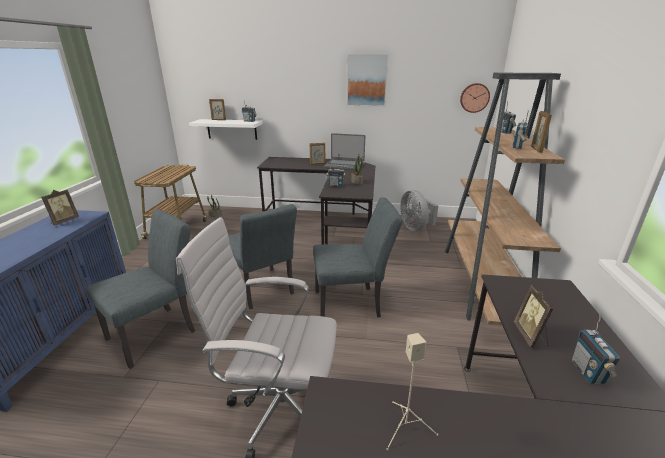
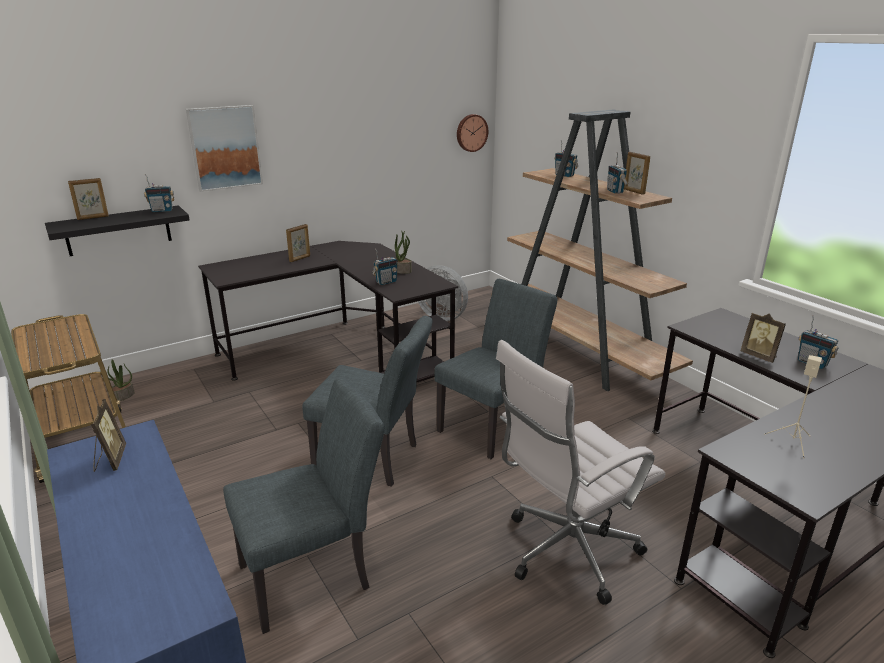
camera: 40 degrees left, 0 degrees up
(158, 332) = (314, 573): grey chair -> grey chair turned 60 degrees clockwise
(232, 129) = (118, 230): white shelf -> black shelf
(344, 165) = (342, 252): laptop -> none
(366, 80) = (341, 122): picture -> picture (225, 147)

